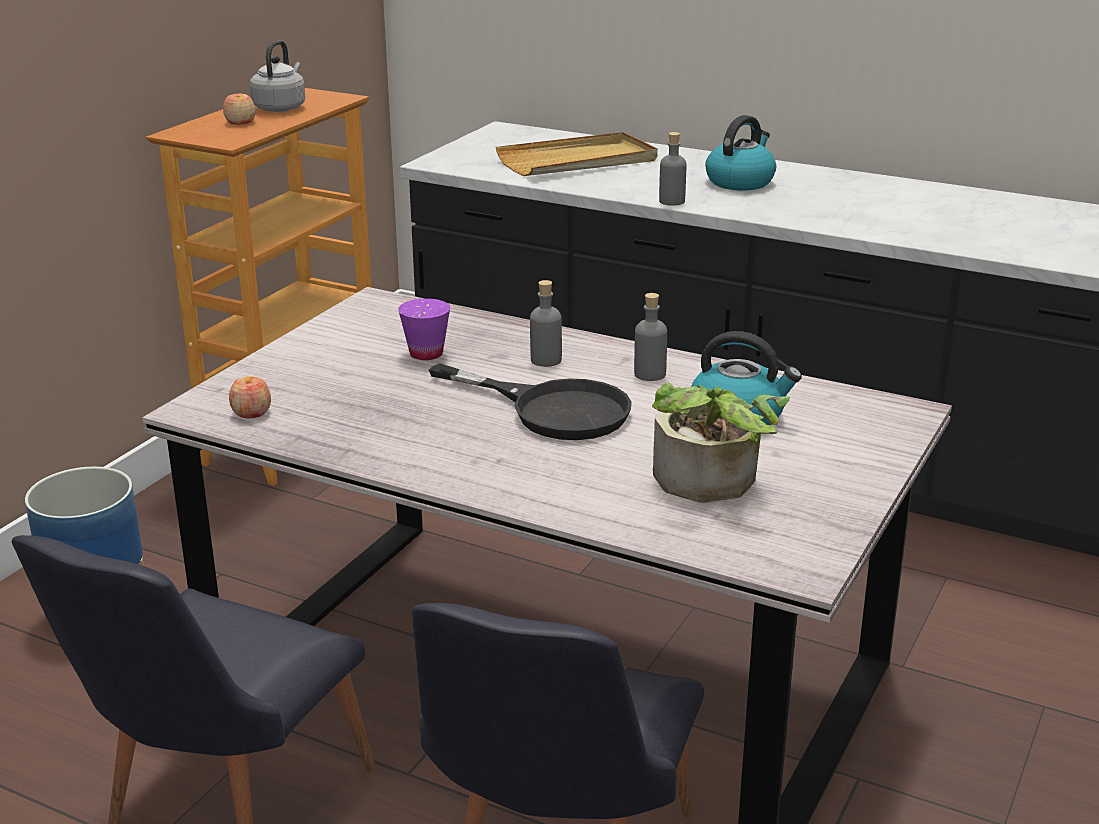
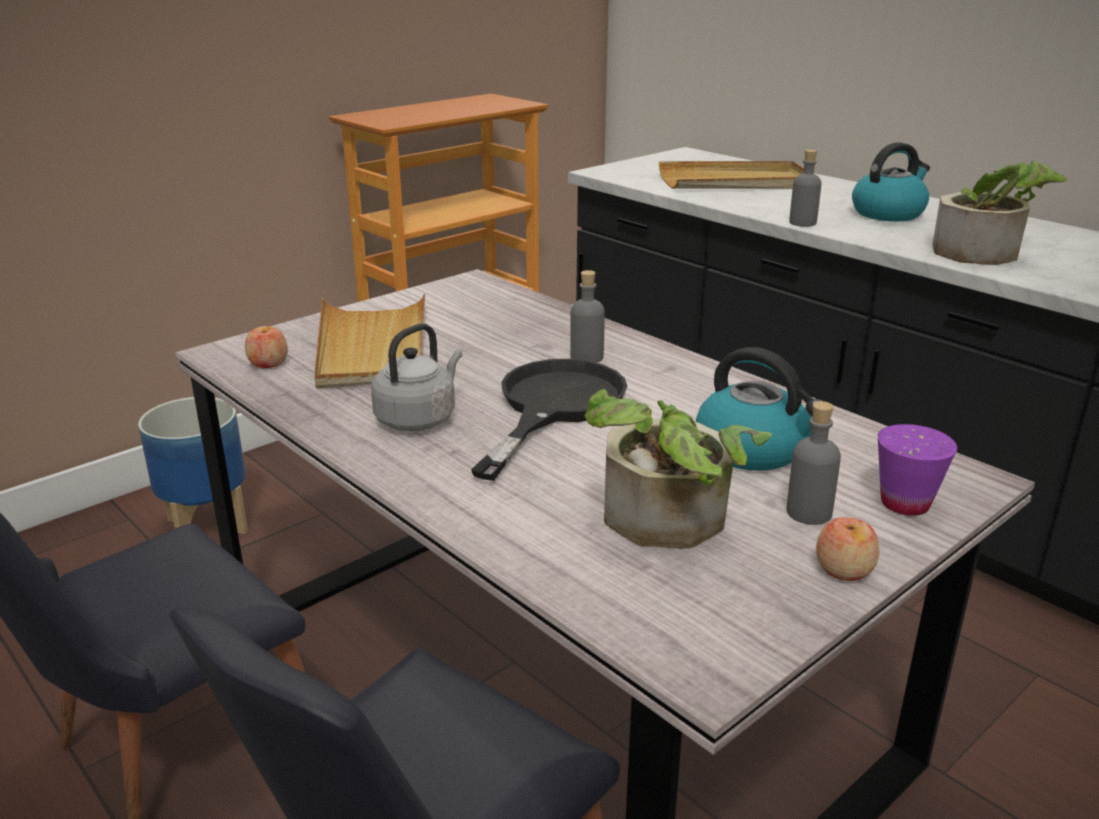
camera: 20 degrees right, 0 degrees up
(240, 122) = (416, 113): apple -> apple (844, 569)
(281, 107) = (463, 106): grey kettle -> grey kettle (418, 418)
(338, 382) = (372, 347): none -> beige tray
(426, 354) = (476, 334): purple cup -> purple cup (905, 503)
(552, 409) = (553, 407): black frying pan -> black frying pan turned 120 degrees counterclockwise
(649, 374) = (684, 387): grey bottle -> grey bottle (808, 512)
(844, 214) = (987, 253): none -> potted plant

